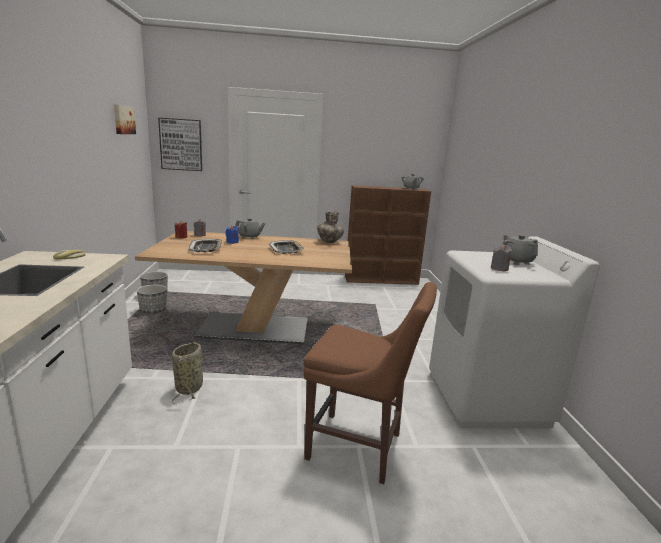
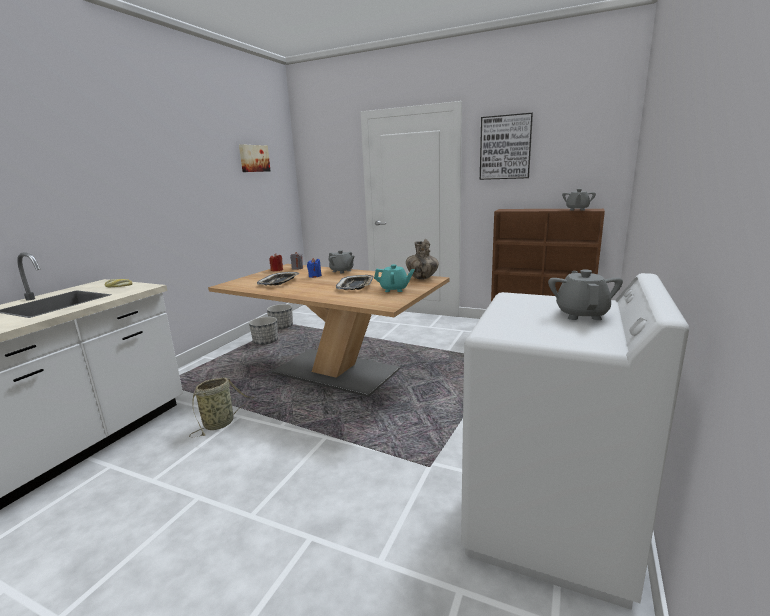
camera: 30 degrees right, 0 degrees up
(181, 144) = (322, 178): picture -> picture (505, 147)
(323, 252) = (394, 289): none -> turquoise teapot
(359, 448) = (309, 539): brown chair -> none
(499, 269) = (523, 323): grey candle -> none

